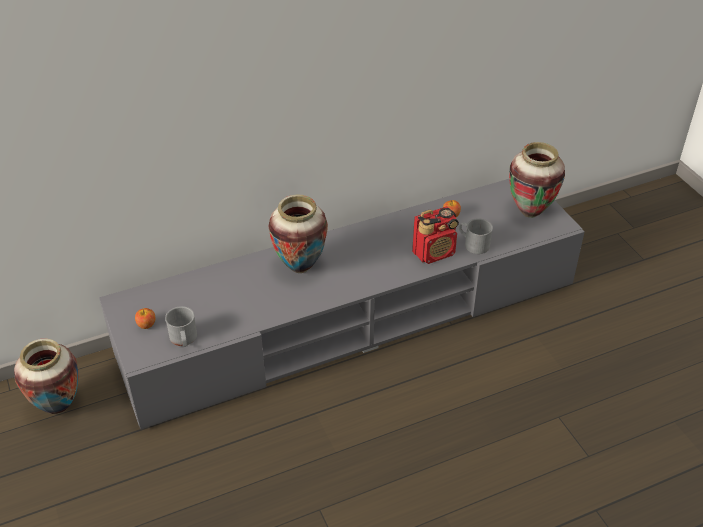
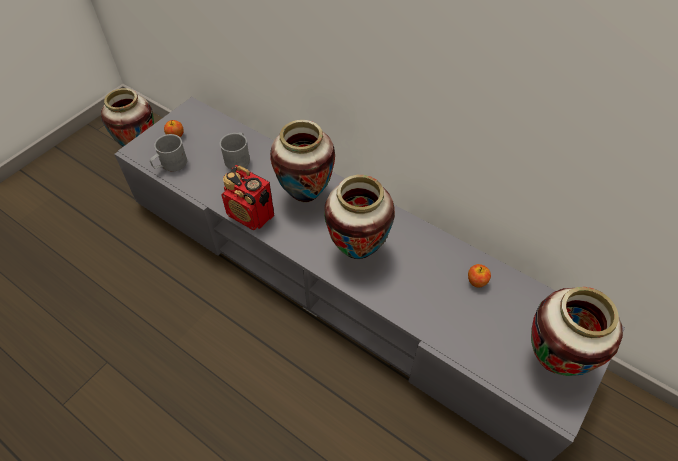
camera: 60 degrees right, 10 degrees up
(379, 261) = (357, 251): none -> vase
(434, 253) = (404, 292): radio -> radio (251, 215)
(473, 244) = (447, 323): grey mug -> grey mug (238, 158)

